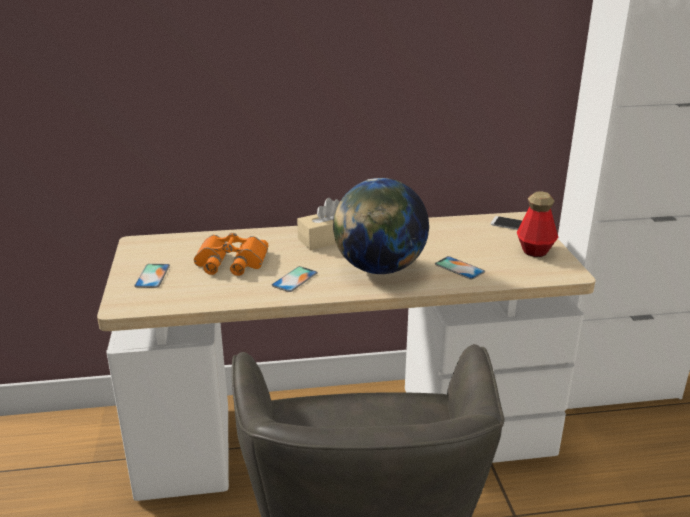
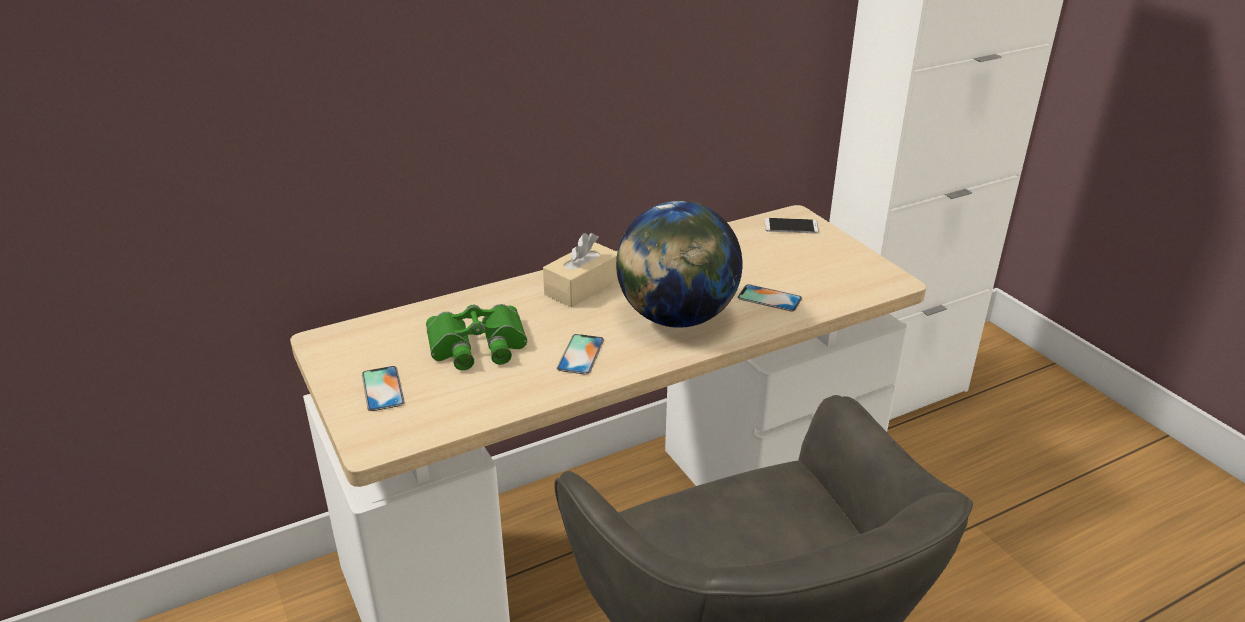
camera: 20 degrees left, 5 degrees up
(230, 262) = (477, 346): orange binoculars -> green binoculars
(535, 250) = (838, 258): bottle -> none

